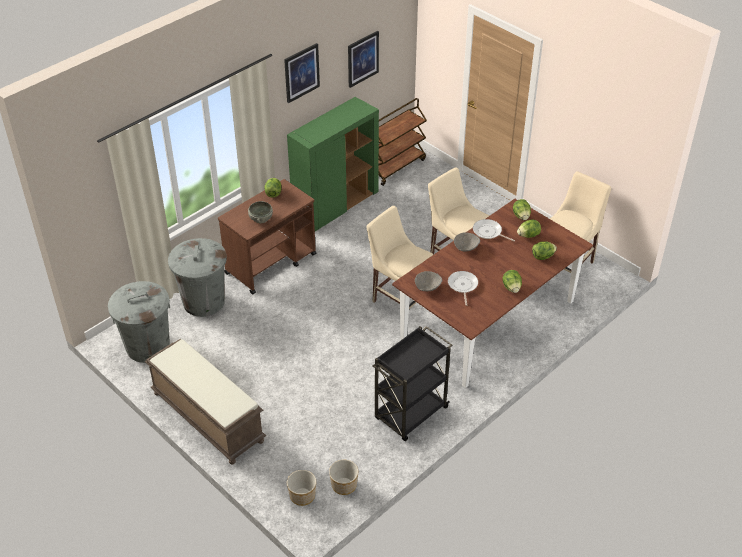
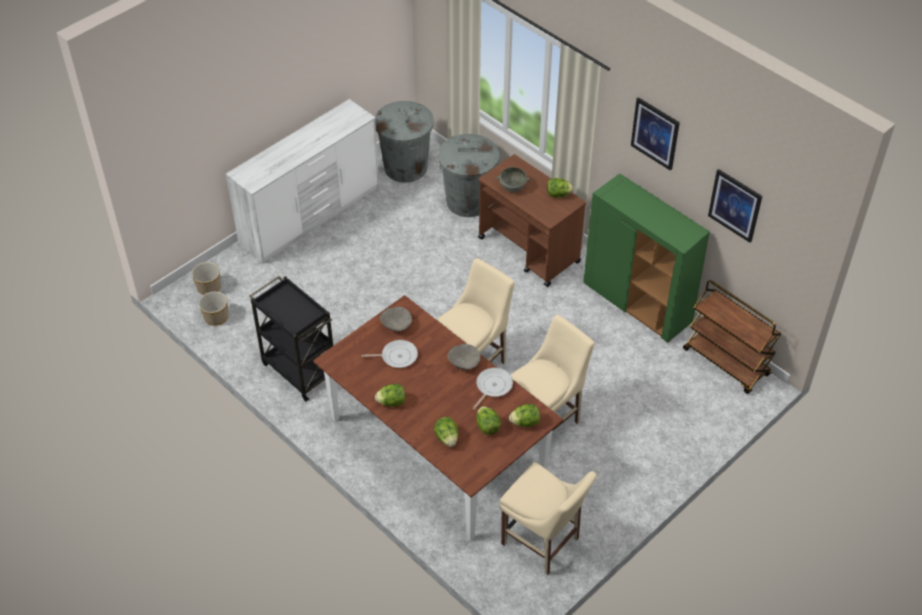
camera: 90 degrees right, 5 degrees up
(206, 417) = (311, 216): brown bench -> white dresser

